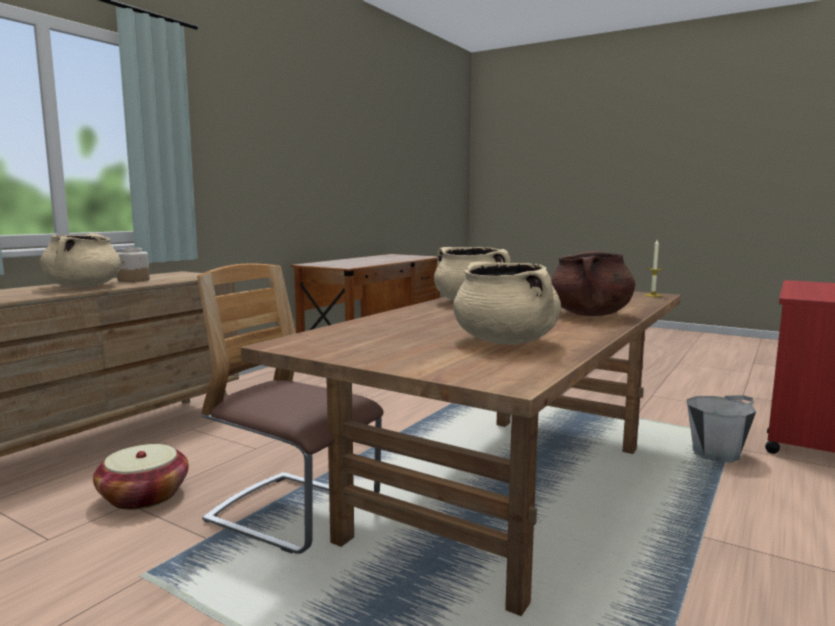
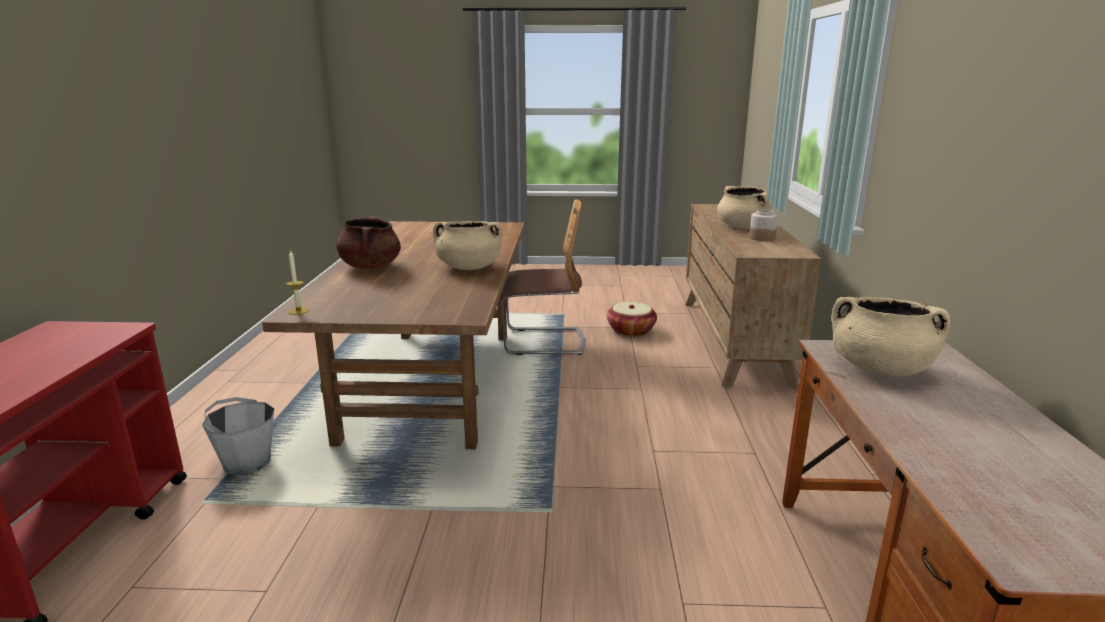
camera: 150 degrees right, 10 degrees up
(506, 342) = (413, 238): beige cooking pot -> beige cooking pot (880, 369)

